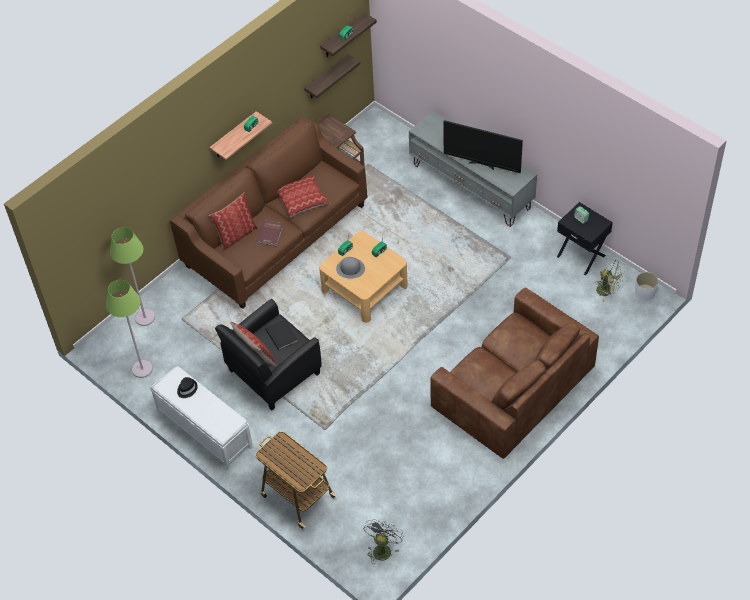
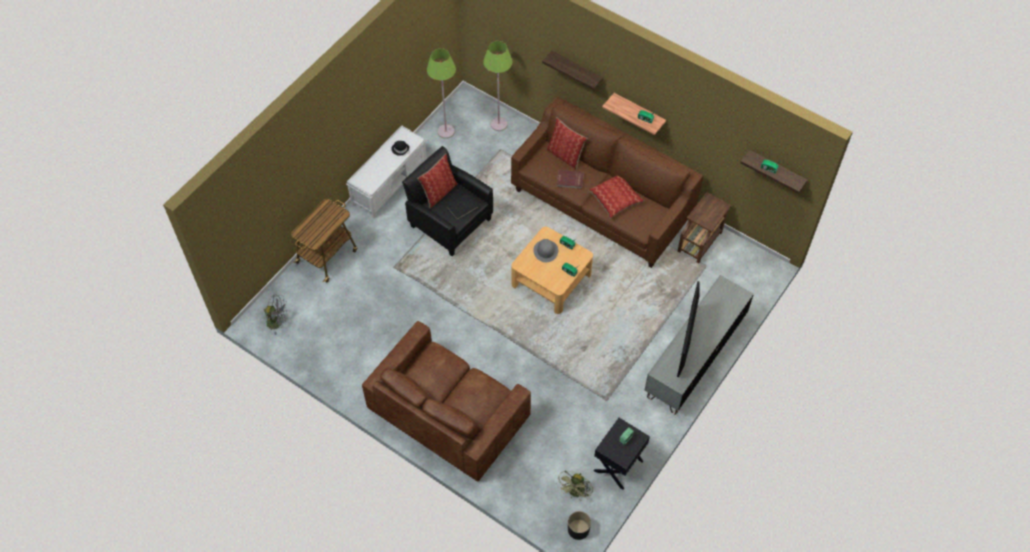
camera: 80 degrees right, 5 degrees up
(326, 77) = (746, 181): shelf -> shelf (576, 70)
(645, 292) = (578, 529): white planter -> black planter

